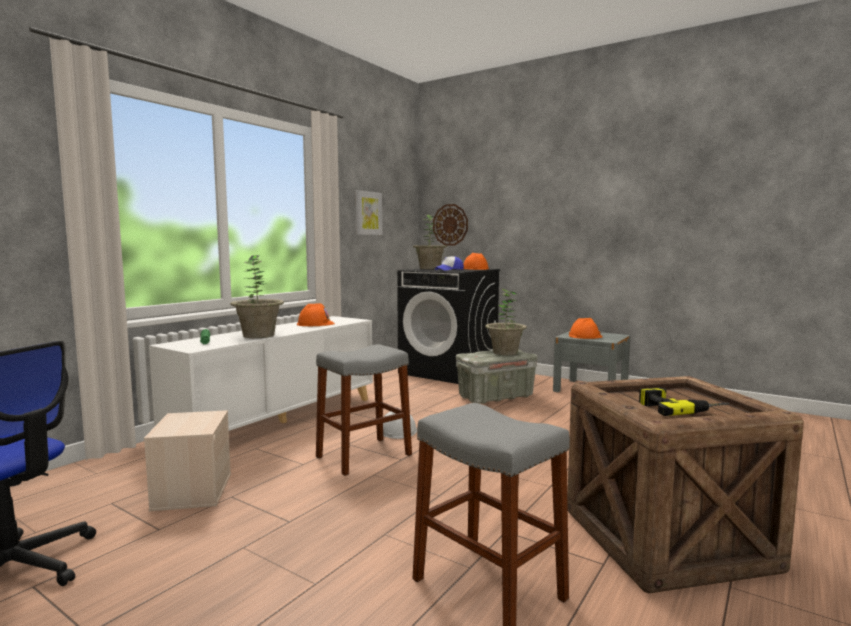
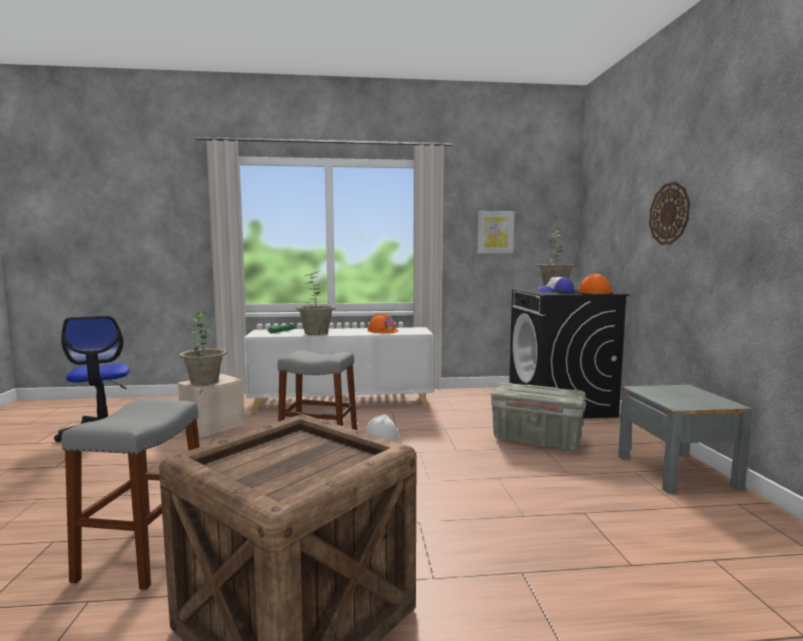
camera: 50 degrees right, 0 degrees up
(450, 225) = (598, 240): wall clock -> wall clock (669, 213)
(505, 353) = (549, 392): potted plant -> potted plant (204, 382)
(585, 336) = (667, 394): orange hard hat -> none
(680, 408) = (278, 465): power drill -> none

